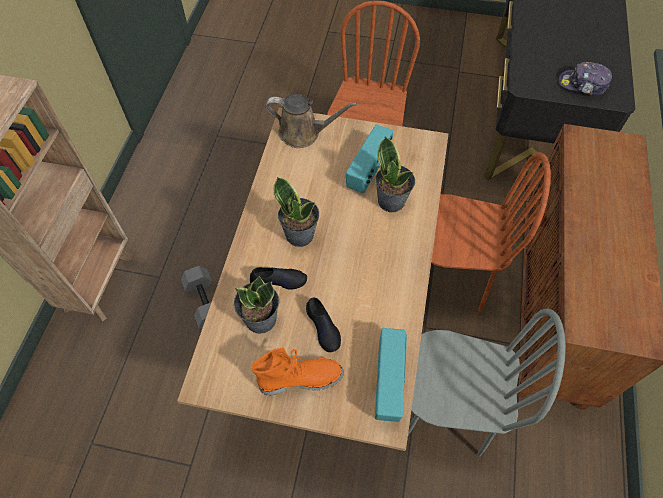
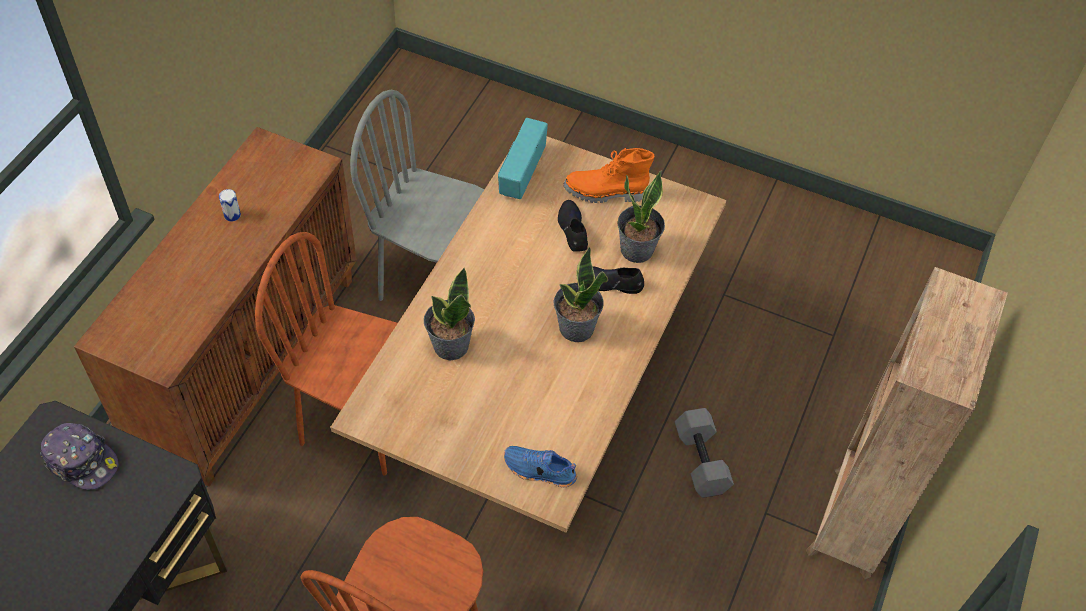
camera: 170 degrees left, 5 degrees down
(303, 133) = (539, 471): brown watering can -> blue shoe
(369, 171) = (464, 392): radio -> none
(617, 257) = (232, 215): none -> can

